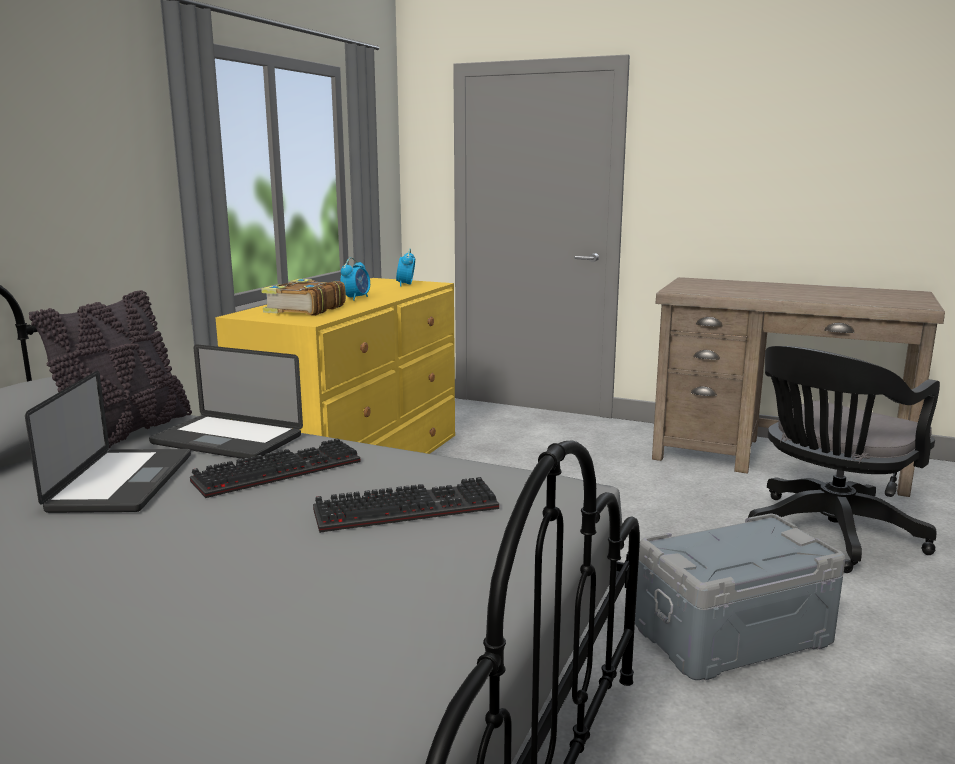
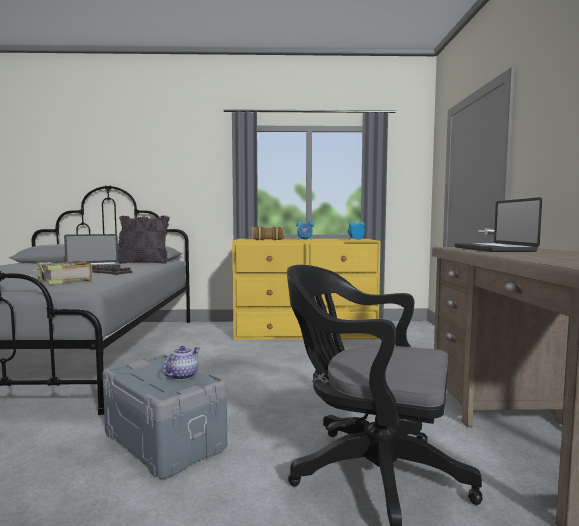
camera: 65 degrees right, 10 degrees down
(227, 440) = (139, 267): laptop -> laptop (493, 249)
(408, 508) = (64, 280): keyboard -> book
(740, 536) = (182, 375): none -> teapot

